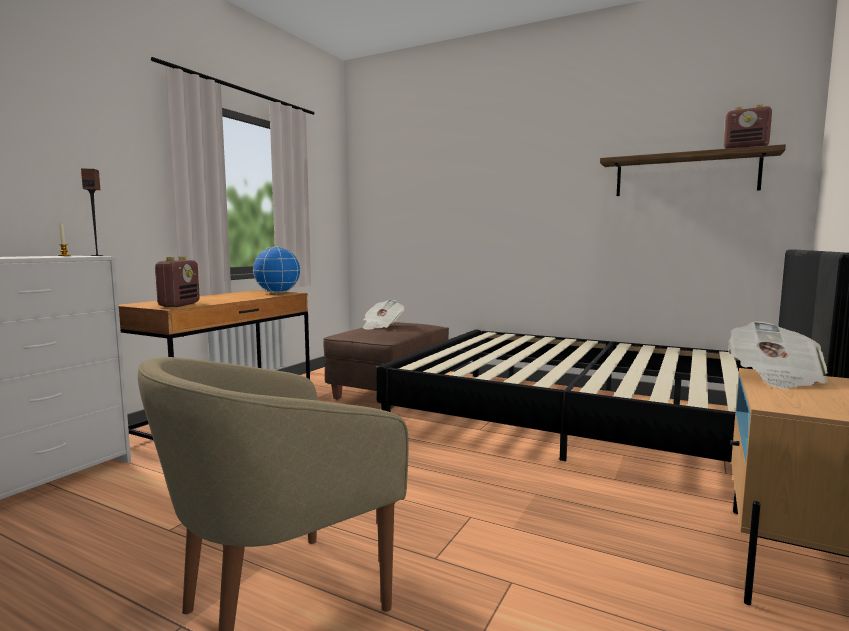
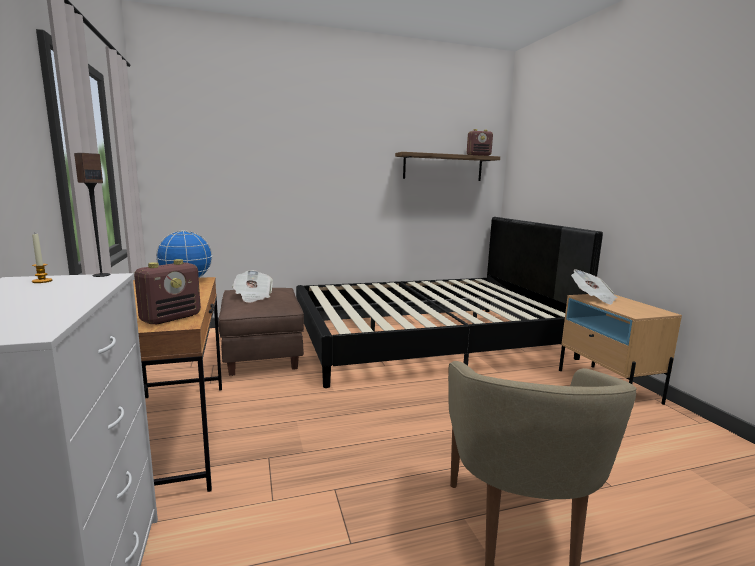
camera: 45 degrees left, 5 degrees up
(179, 305) = (171, 318): radio -> radio turned 75 degrees clockwise

